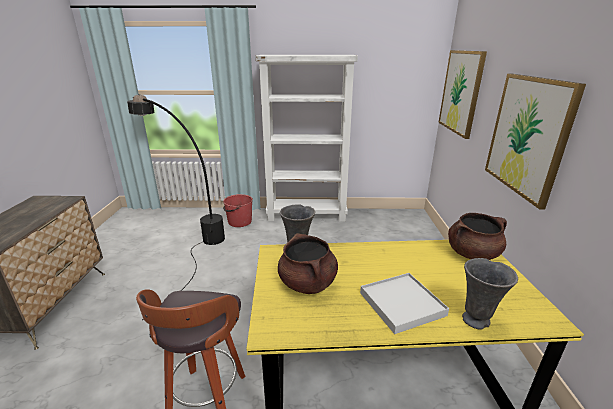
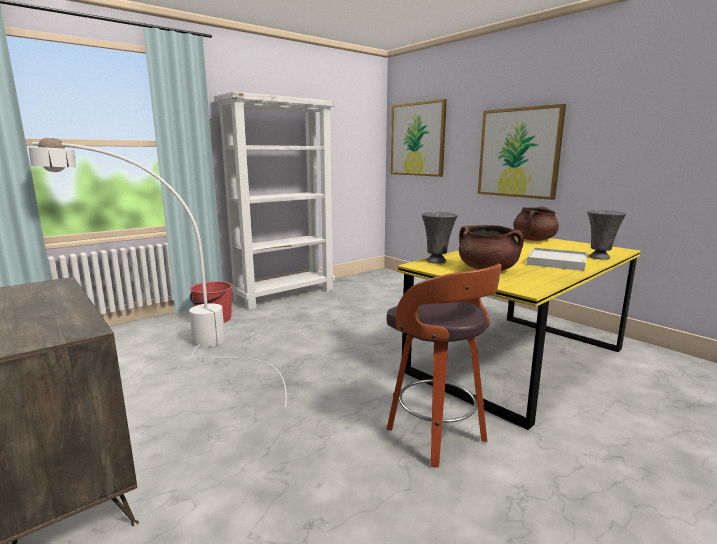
camera: 40 degrees left, 10 degrees down
(187, 238) = (165, 351): black floor lamp -> white floor lamp

